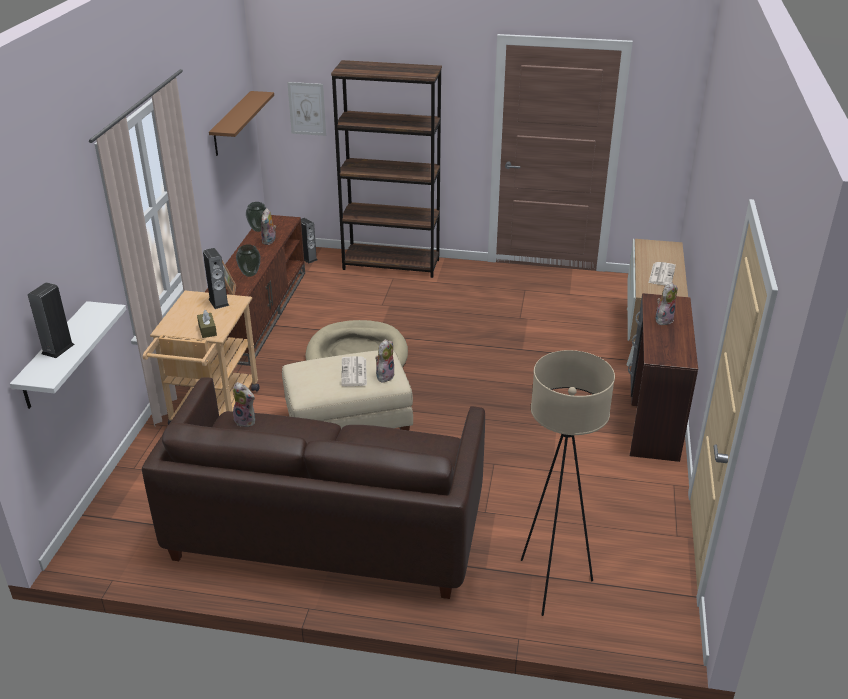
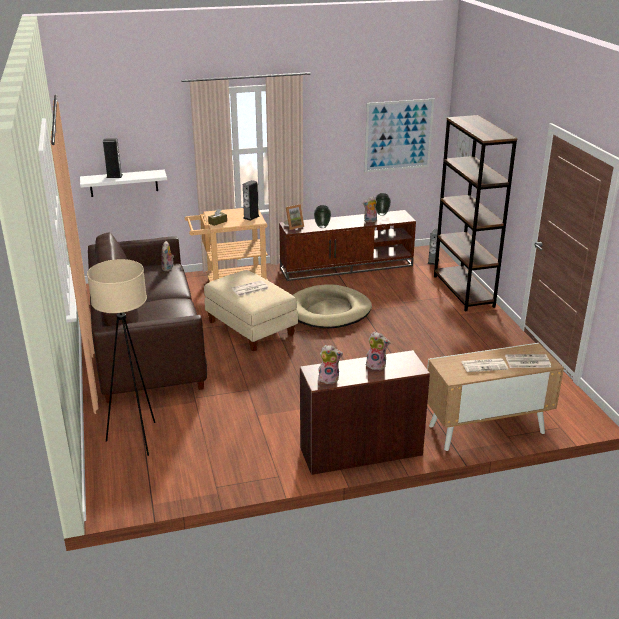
camera: 65 degrees right, 5 degrees down
(232, 123) = (398, 135): brown shelf -> picture
(384, 375) = (256, 299): plush toy -> plush toy (329, 378)
(665, 254) = (527, 362): none -> newspaper

